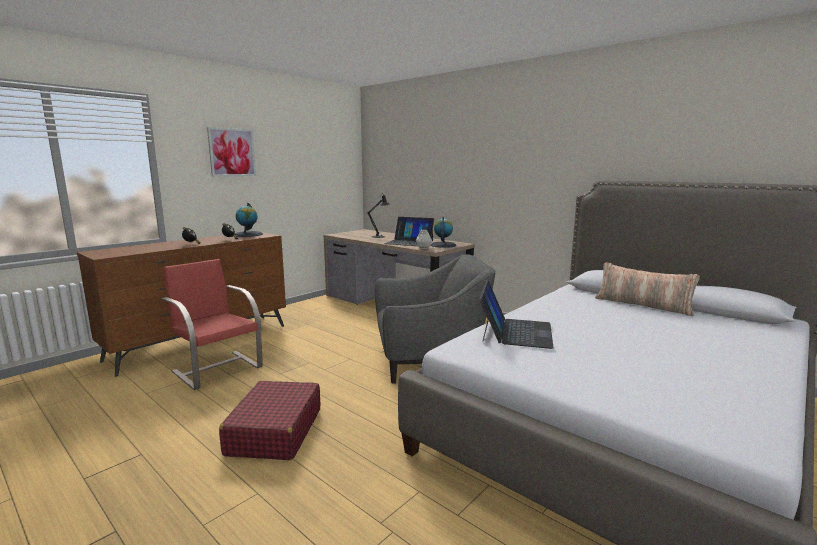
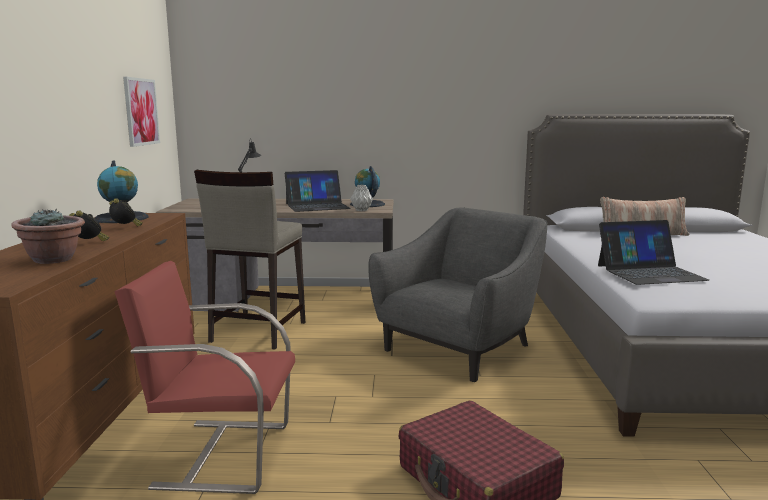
camera: 40 degrees left, 0 degrees up
(155, 248) = (54, 259): none -> potted plant
(232, 152) = (47, 67): picture -> picture (141, 112)
(344, 318) = (257, 332): none -> beige stool
(515, 332) = (650, 272): laptop -> laptop turned 105 degrees clockwise

